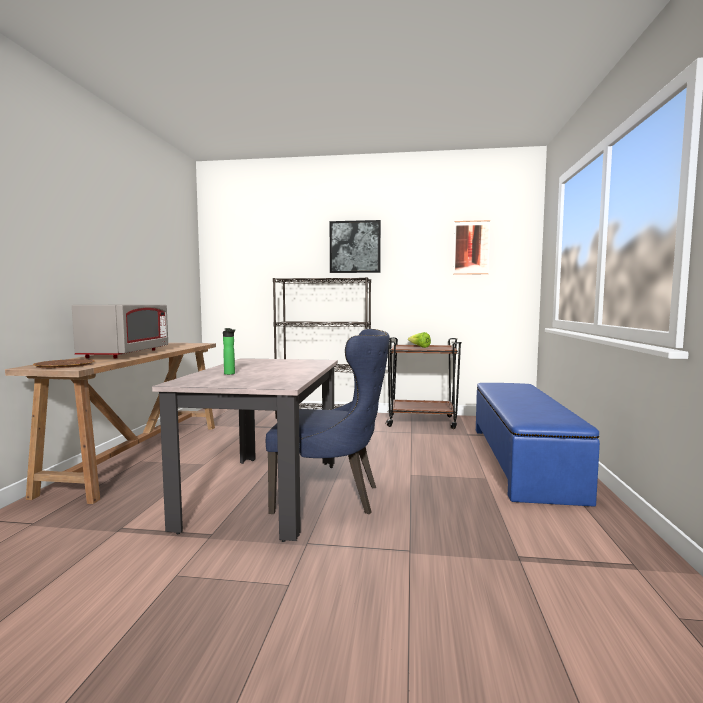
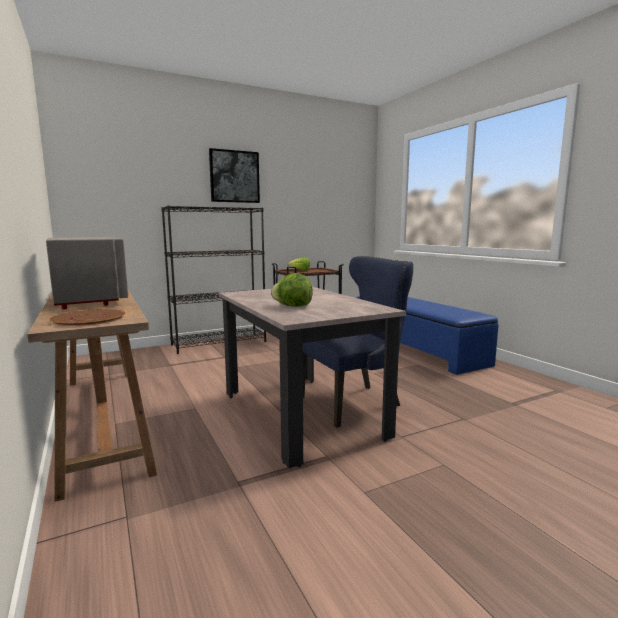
camera: 35 degrees left, 5 degrees up
(230, 374) = (292, 306): bottle -> lettuce
(471, 247) = (330, 184): picture -> none

